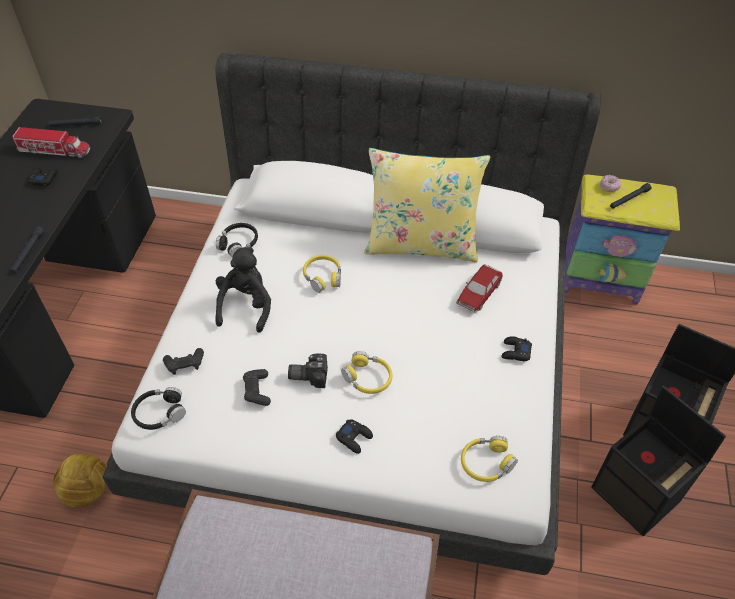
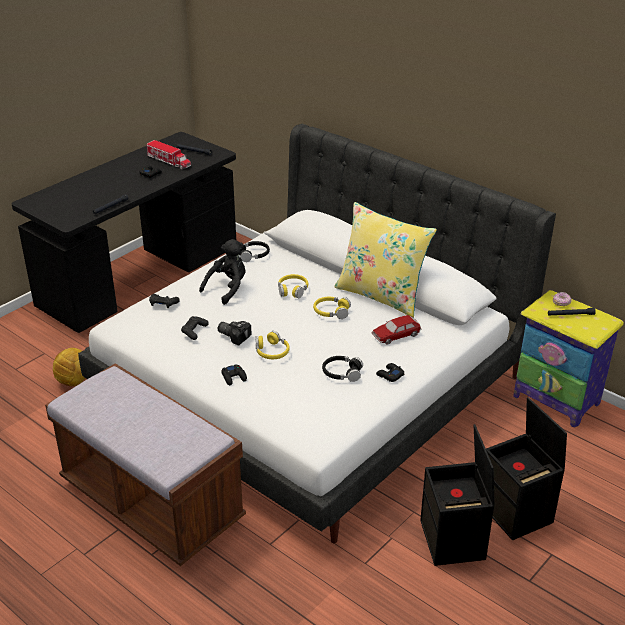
camera: 30 degrees right, 15 degrees down
(159, 413) = (127, 321): black headphones -> black headphones (342, 373)
(486, 463) = (308, 422): yellow headphones -> yellow headphones (331, 312)

